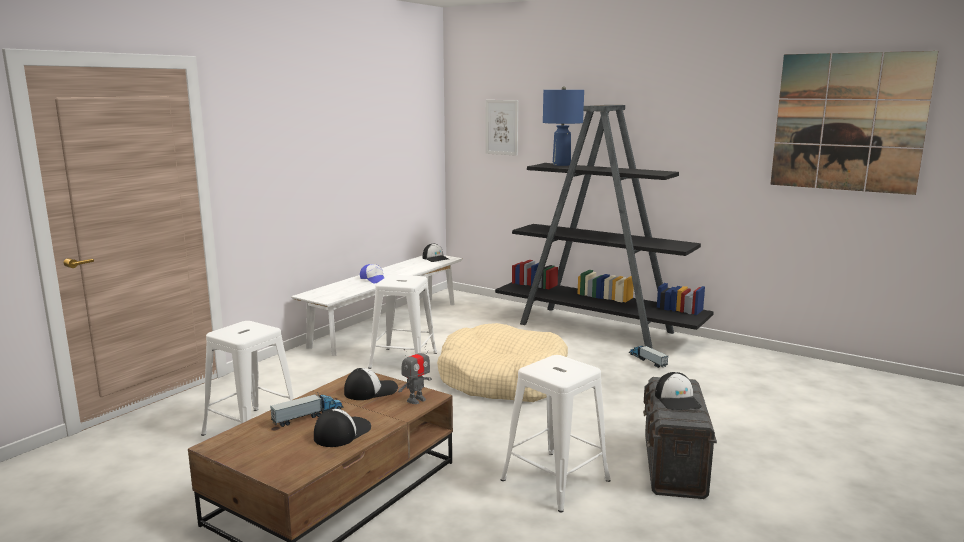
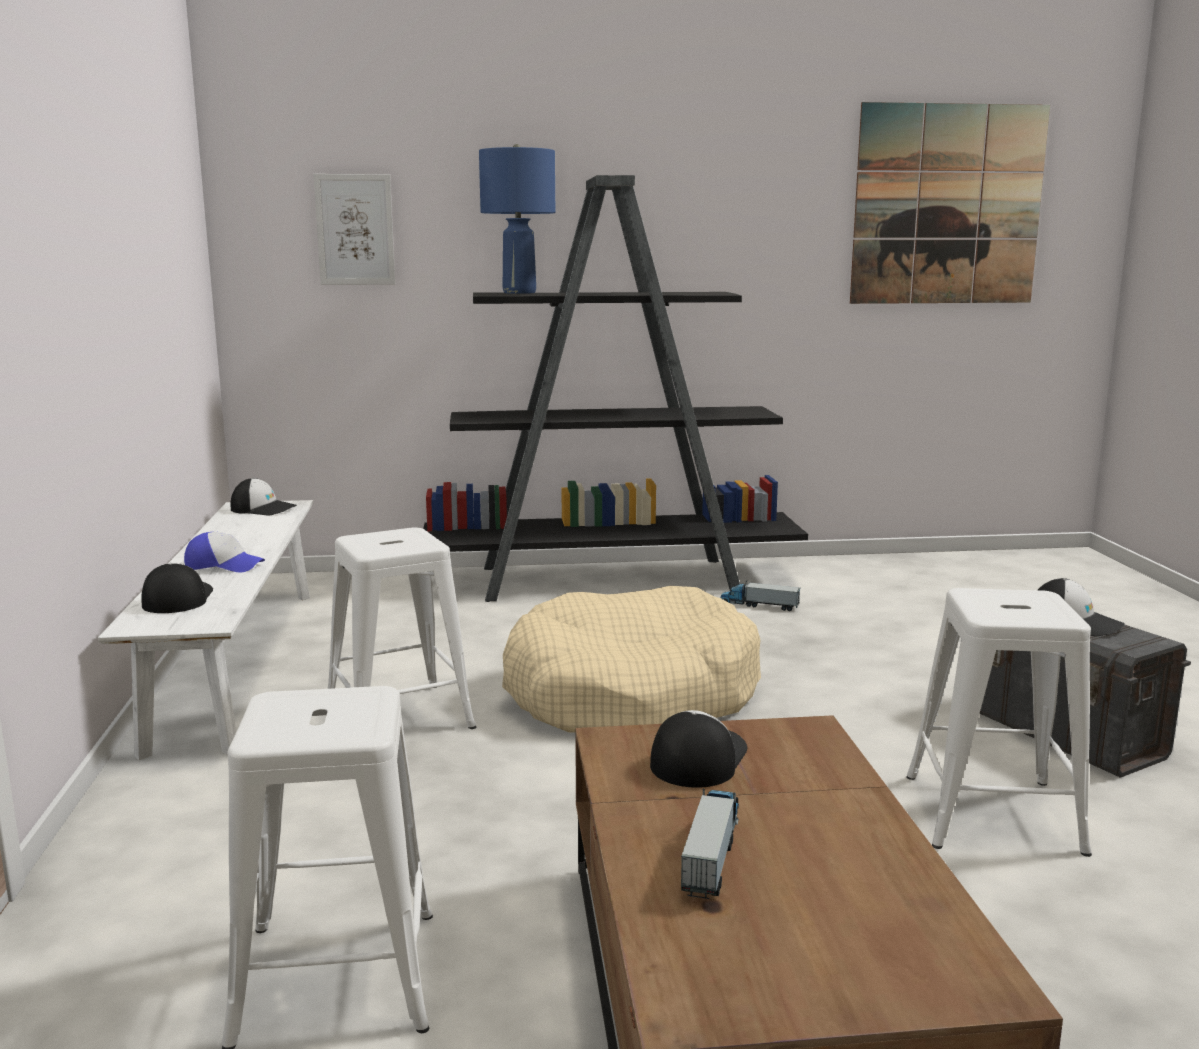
camera: 40 degrees left, 0 degrees up
(341, 432) = (844, 853): cap -> cap (177, 599)
(416, 400) = (807, 744): toy robot -> none

